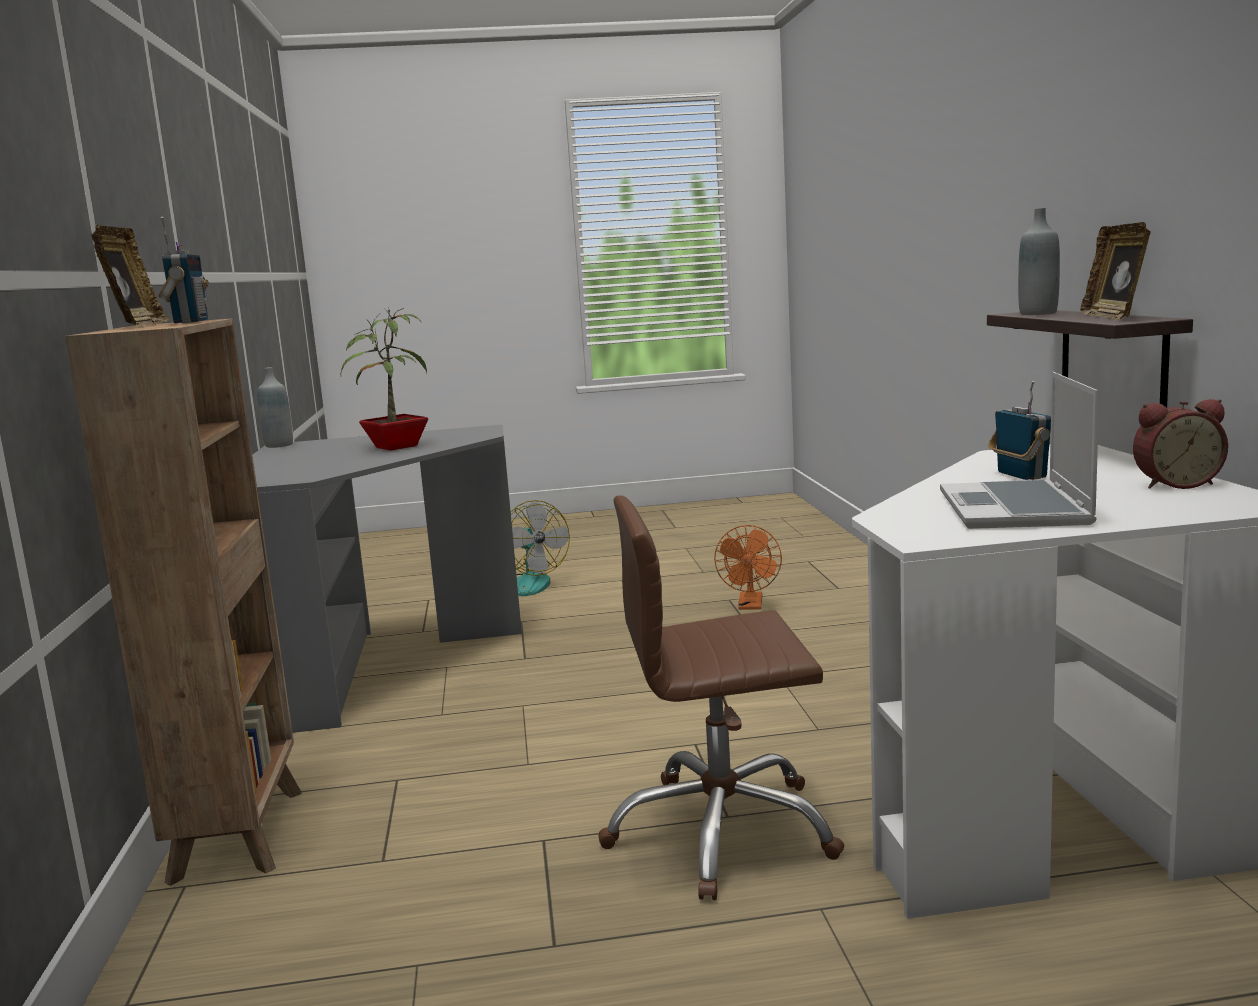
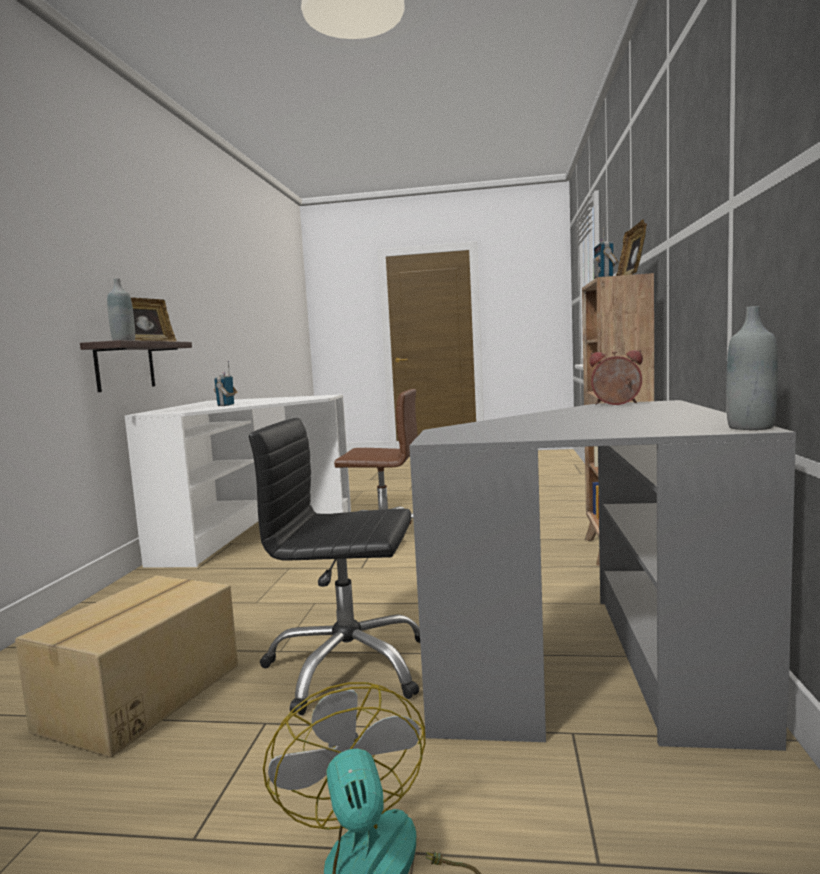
camera: 165 degrees left, 5 degrees down
(393, 447) = (553, 421): potted plant -> none
(603, 639) = (348, 667): none -> black office chair
(751, 606) = (140, 697): orange fan -> cardboard box
(1016, 509) = (276, 399): laptop -> none
(1175, 484) = (202, 403): alarm clock -> alarm clock (616, 404)

